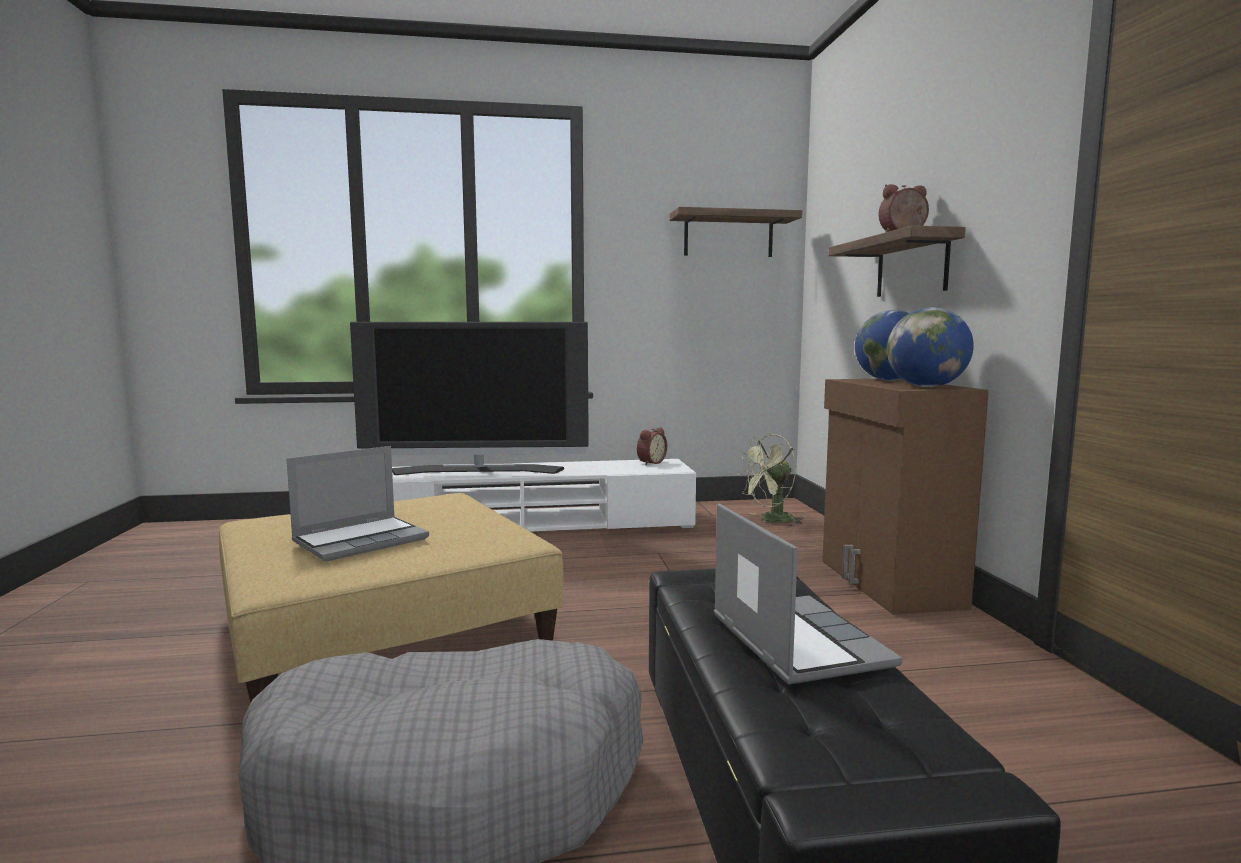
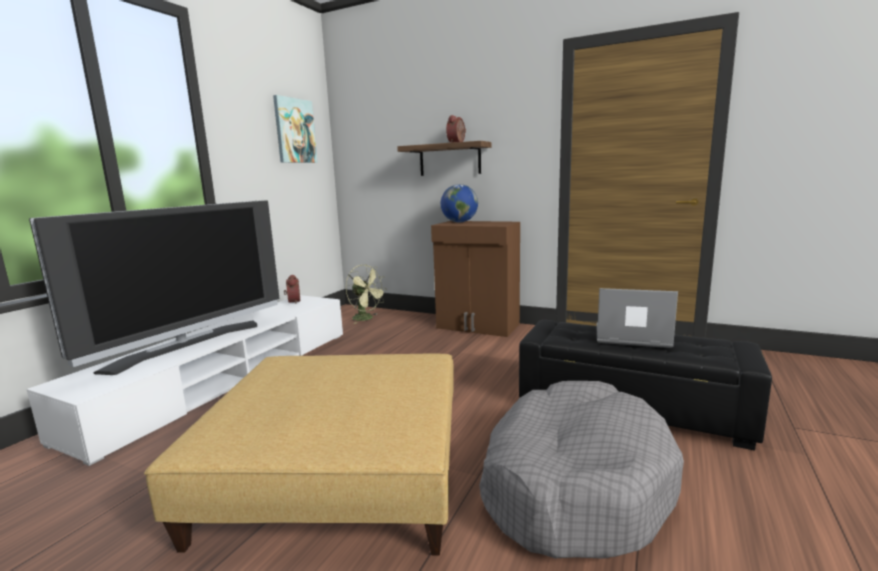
camera: 55 degrees left, 5 degrees up
(362, 540) = (356, 401): laptop -> none
(728, 235) = (295, 131): shelf -> picture
(771, 520) = (366, 318): green fan -> green fan turned 60 degrees counterclockwise
(926, 387) = (497, 223): globe -> none

